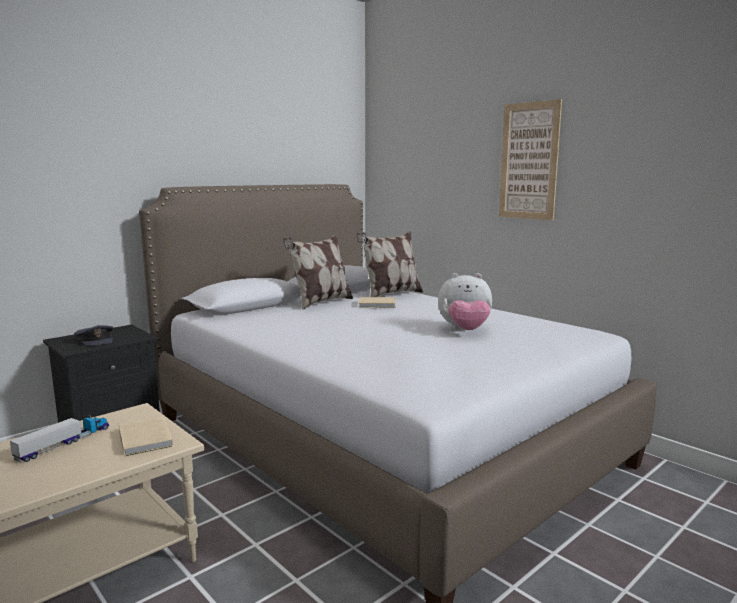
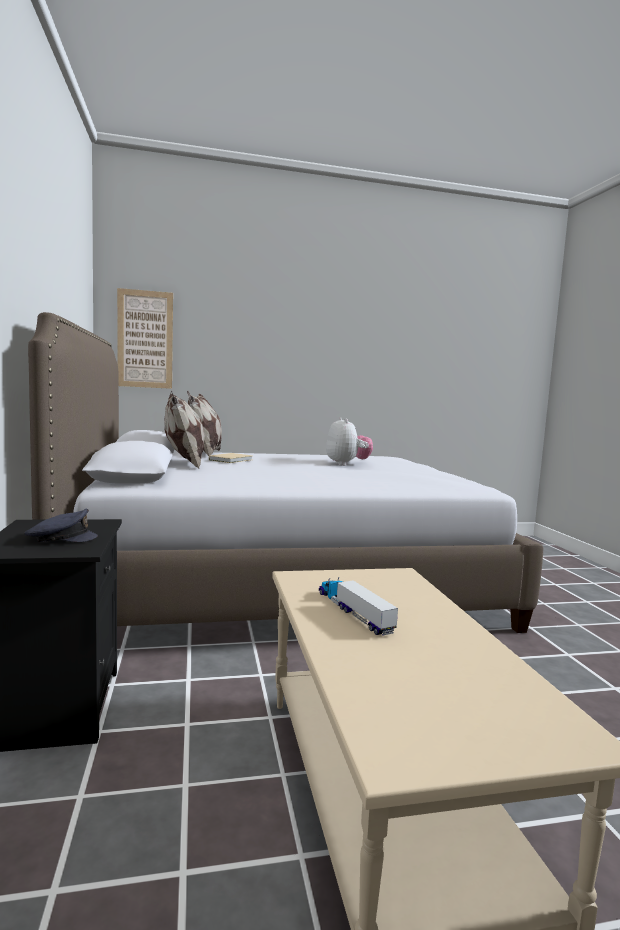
camera: 60 degrees left, 5 degrees down
(144, 439) = (381, 582): beige book -> none
(465, 331) = (347, 464): plush toy -> plush toy turned 45 degrees counterclockwise
(529, 161) = (301, 336): picture -> picture (145, 339)

